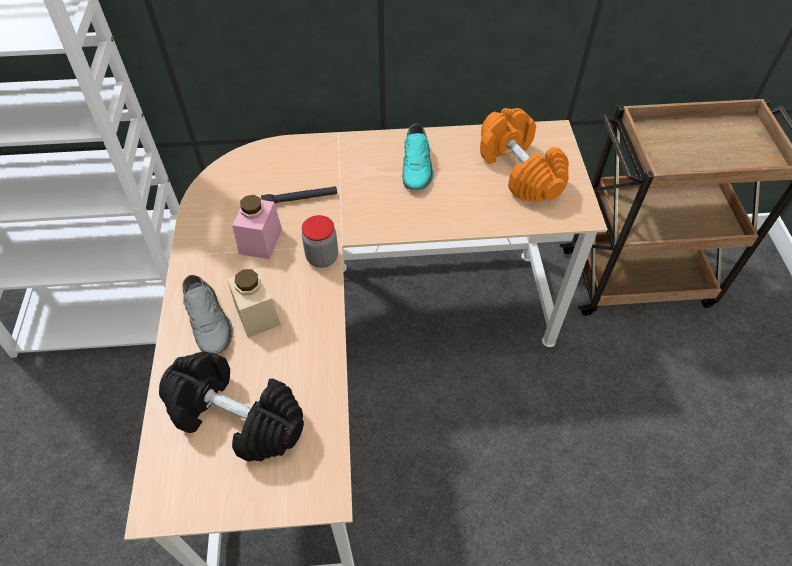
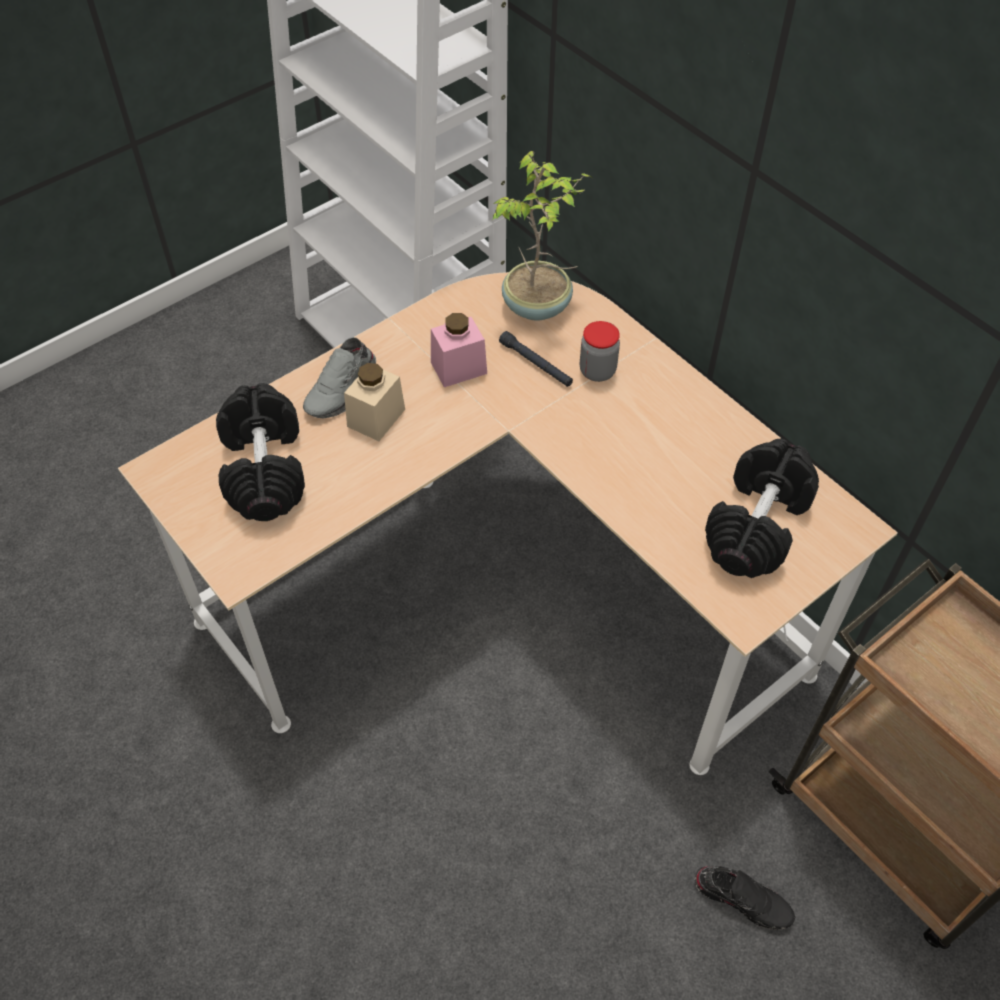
camera: 55 degrees right, 0 degrees up
(253, 171) = (538, 307): none -> potted plant
(322, 257) = (479, 425): jar -> jar (597, 371)
(418, 167) = (671, 431): turquoise shoe -> none
(518, 171) = (756, 524): orange dumbbell -> black dumbbell
(640, 372) = (743, 898): none -> black shoe

